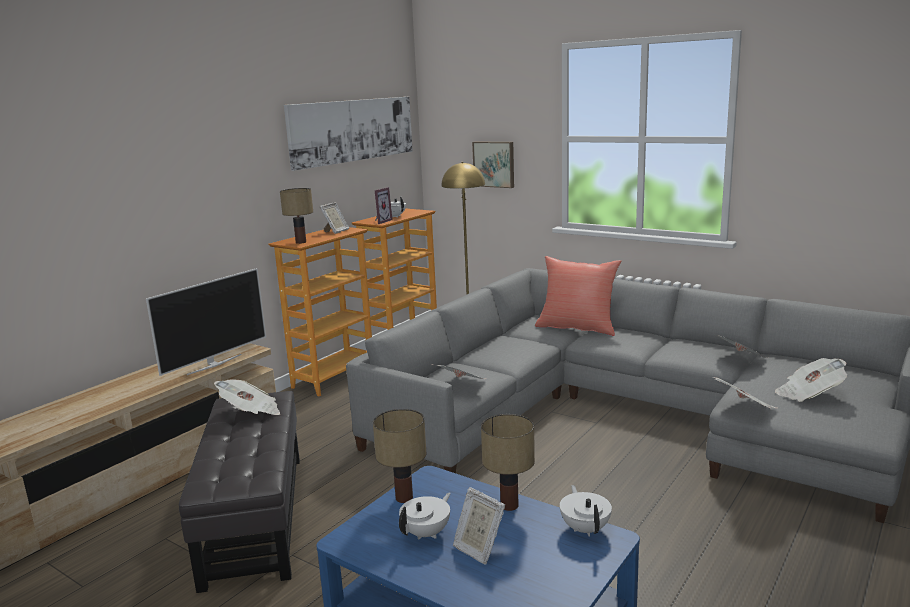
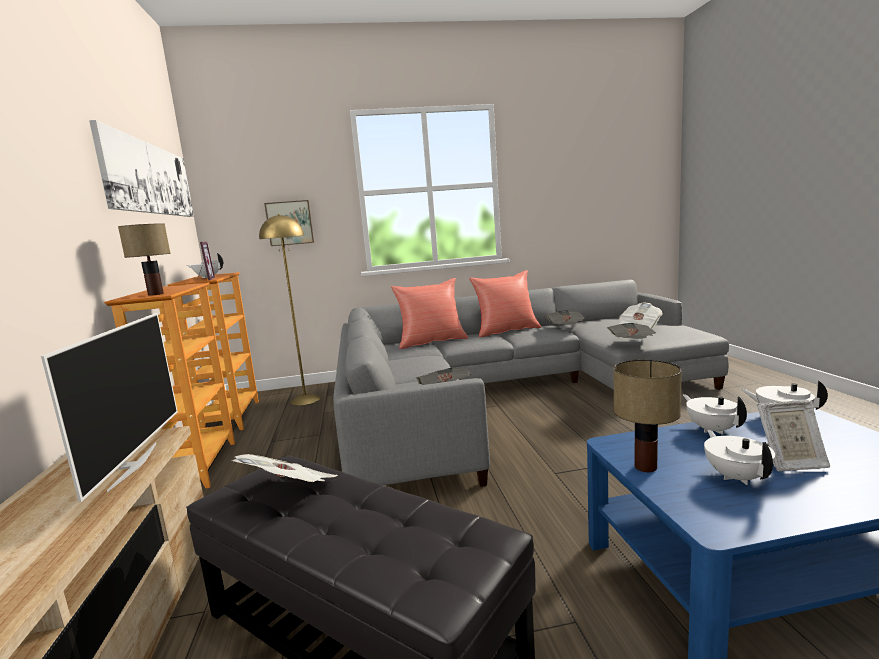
camera: 45 degrees left, 5 degrees down
(336, 231) = (174, 287): picture frame -> none
(510, 505) = (712, 429): table lamp -> white teapot
(674, 339) = (506, 331): none -> red pillow

